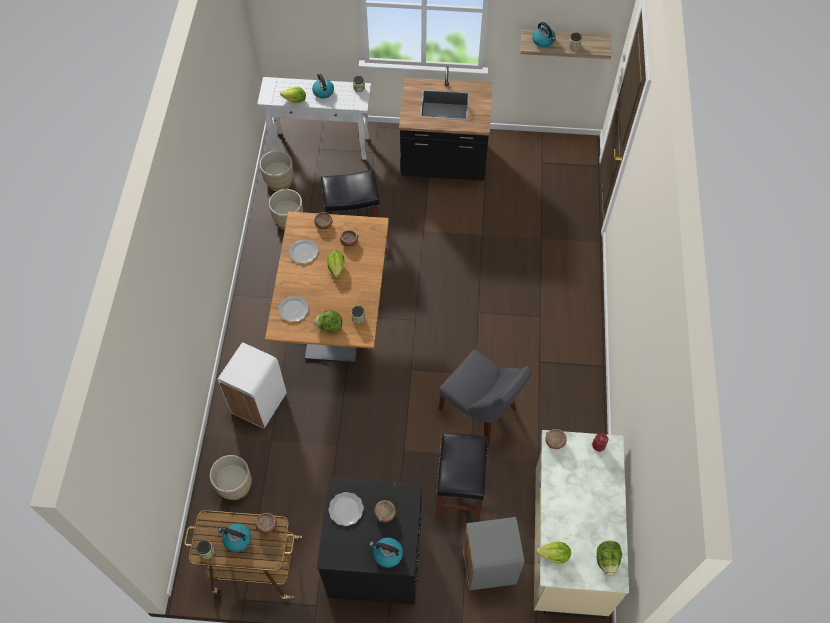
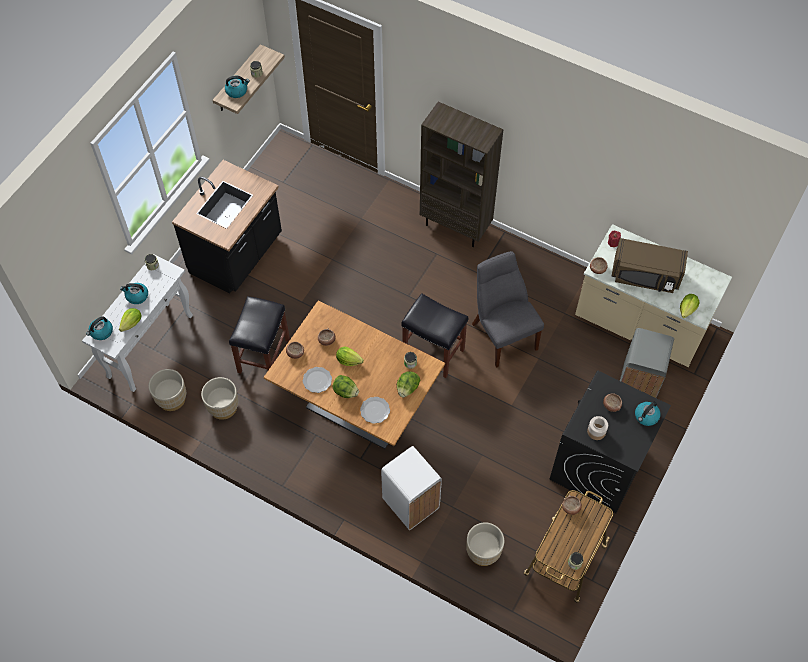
camera: 65 degrees left, 0 degrees up
(237, 539) = (573, 535): kettle -> kettle (101, 332)
(345, 509) = (596, 431): plate -> jar
(460, 492) = (566, 379): black stool -> black stool (434, 352)
(481, 411) = (502, 334): grey chair -> grey chair turned 90 degrees counterclockwise
(573, 494) = (645, 276): none -> brown microwave
(582, 320) = (456, 226): none -> brown bookcase
(607, 560) = (704, 279): lettuce -> lettuce (345, 392)

